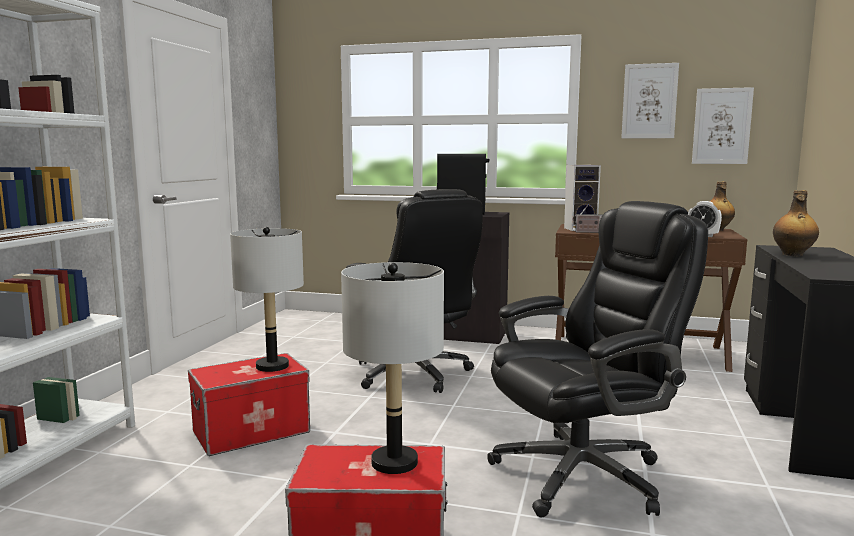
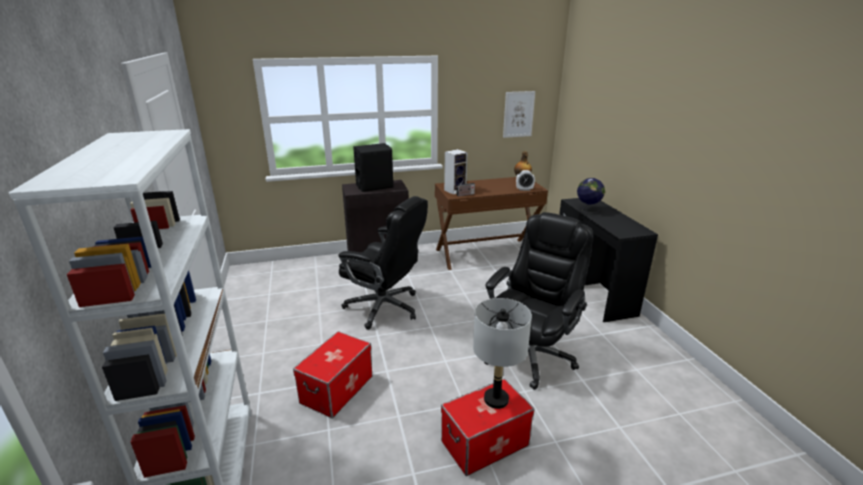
camera: 30 degrees left, 15 degrees up
(272, 366) = (345, 347): grey table lamp -> none
(649, 101) = (479, 100): picture -> none
(792, 255) = (587, 210): bottle -> globe

